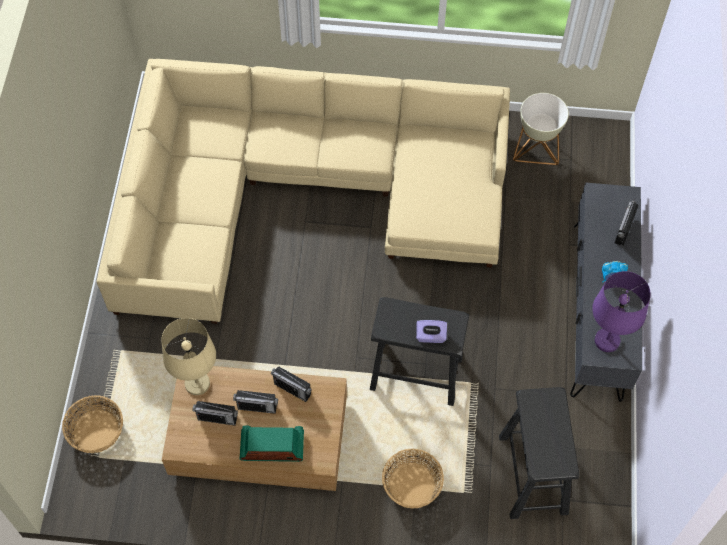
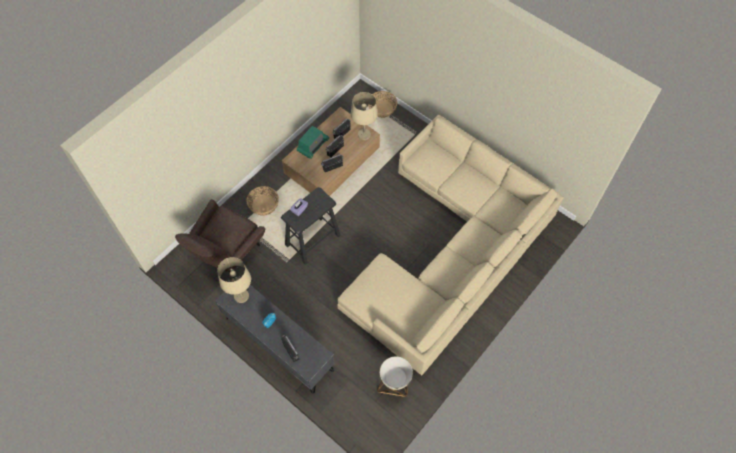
camera: 125 degrees right, 0 degrees up
(533, 475) = (227, 254): black stool -> brown armchair
(606, 340) = (241, 296): purple table lamp -> beige table lamp

